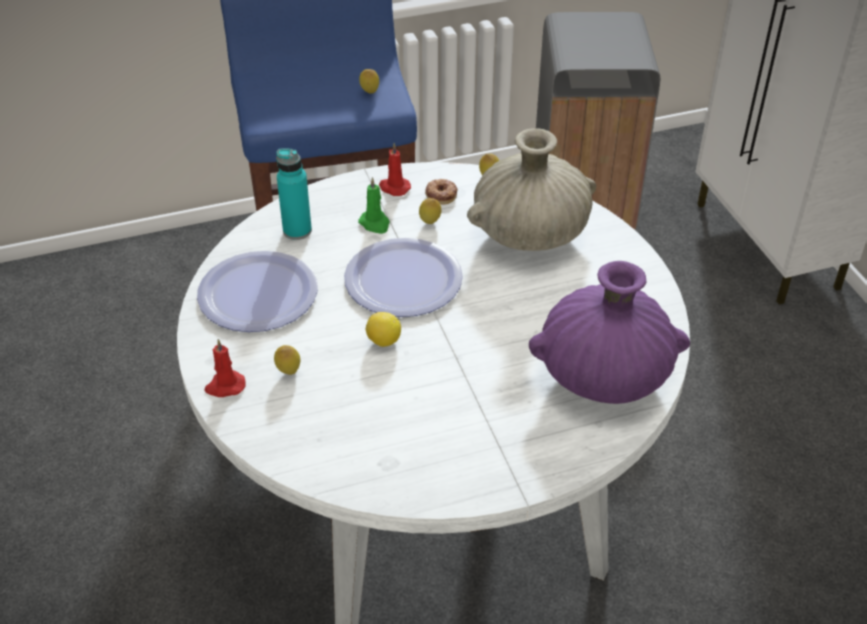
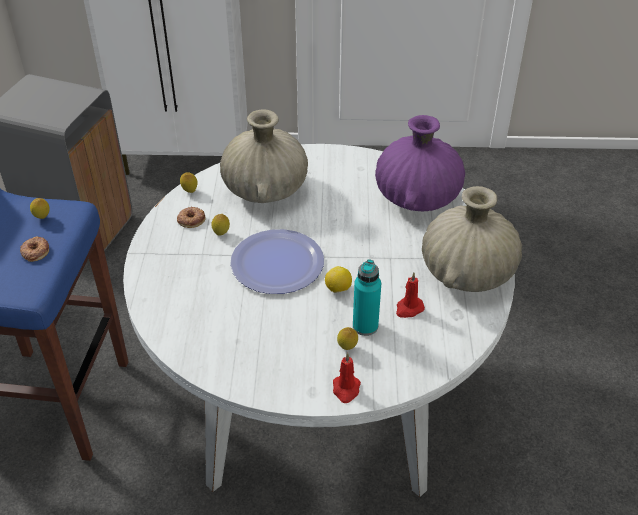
camera: 70 degrees left, 0 degrees up
(258, 293) = (246, 349): plate -> none
(297, 231) = (182, 309): turquoise bottle -> turquoise bottle (365, 326)
(319, 105) = (35, 251): none -> donut
(375, 224) = (203, 263): green candle -> none
(394, 187) = (165, 242): red candle -> red candle (409, 309)
(473, 458) = (466, 273): none -> beige vase

